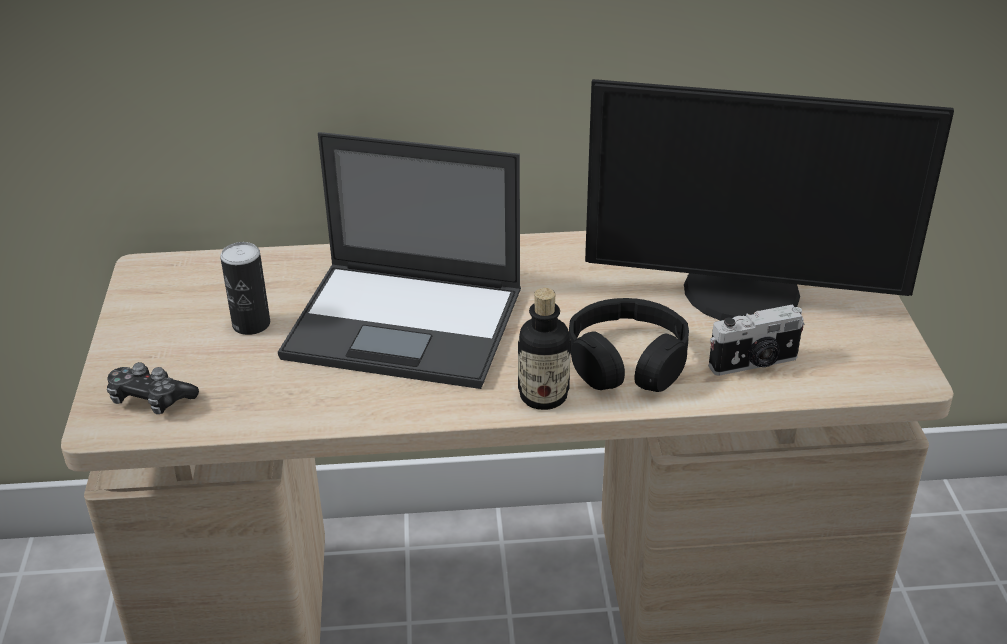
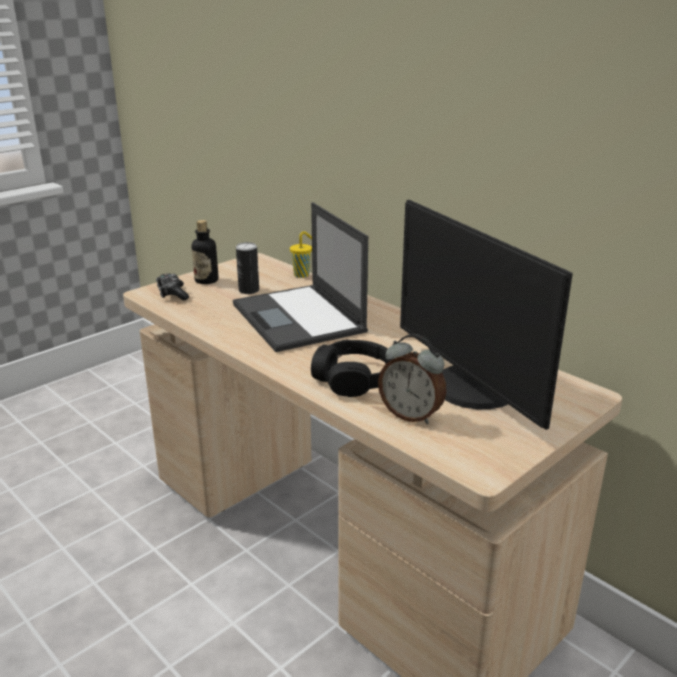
camera: 50 degrees right, 10 degrees down
(271, 257) = (302, 275): none -> yellow cup
(543, 396) = (292, 368): bottle -> bottle (206, 280)
(754, 363) = (411, 415): camera -> alarm clock

